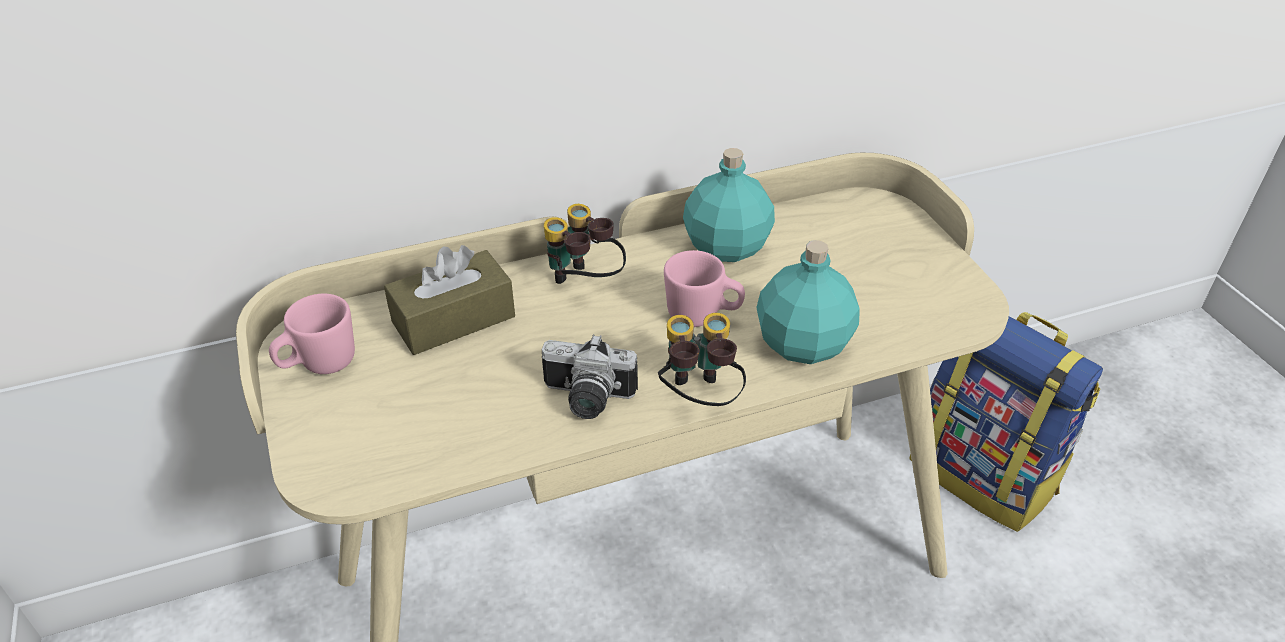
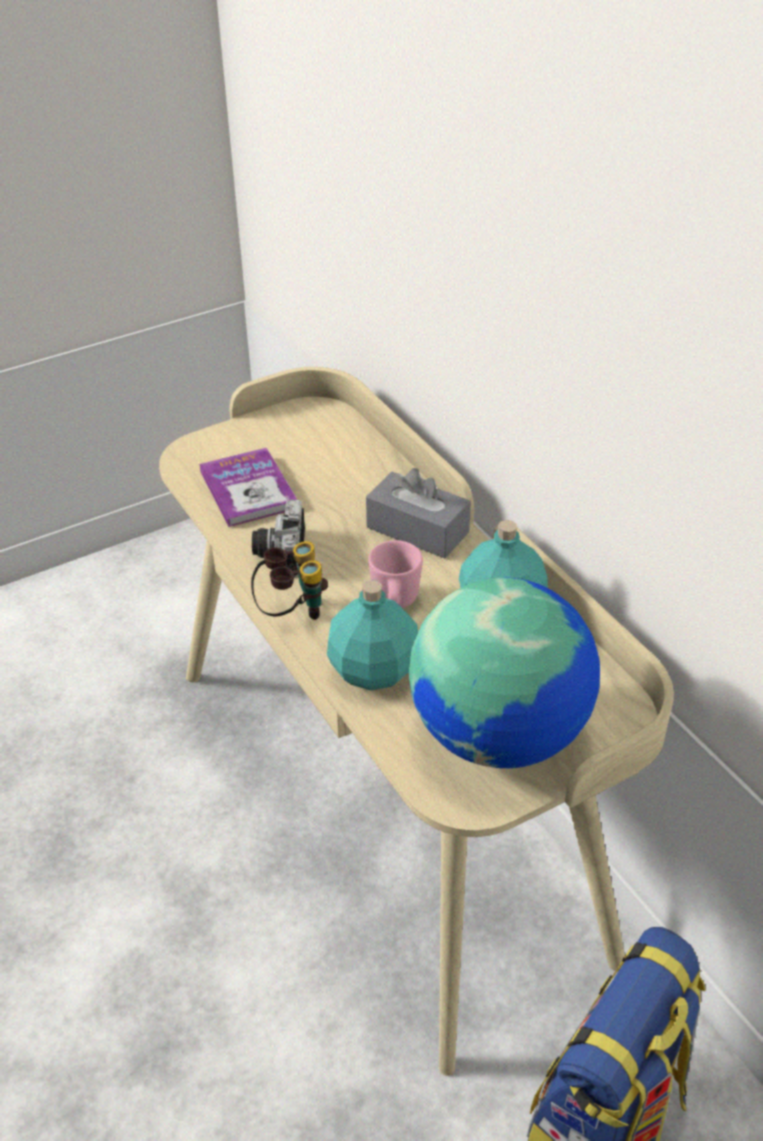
camera: 80 degrees right, 0 degrees up
(319, 365) = (290, 424): pink mug -> none
(445, 418) = (248, 489): none -> book
(453, 319) = (353, 471): brown tissue box -> none
(584, 284) = (417, 530): binoculars -> grey tissue box
(895, 274) = (500, 734): none -> globe

